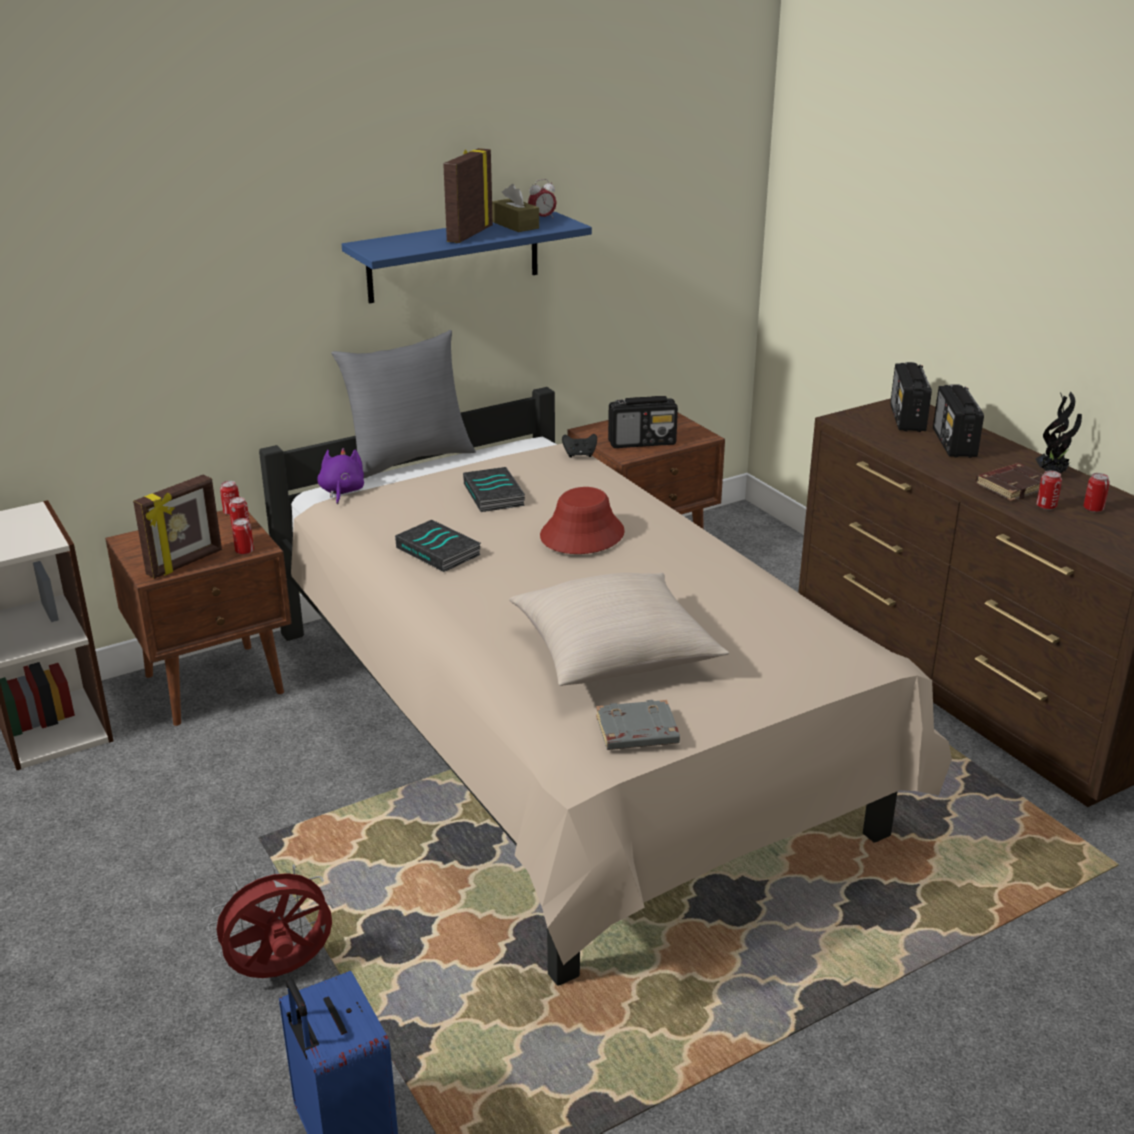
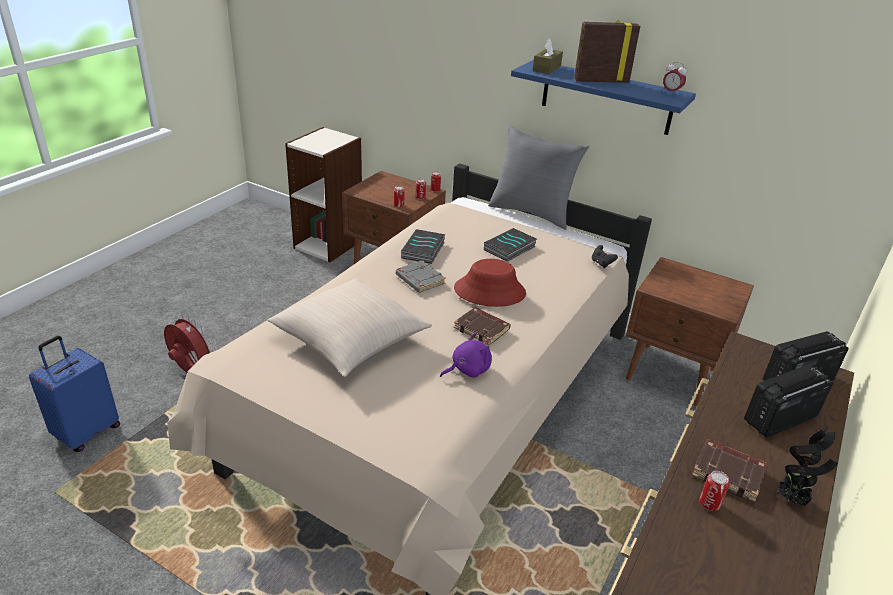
camera: 60 degrees right, 5 degrees up
(185, 563) = (373, 195): picture frame -> none
(341, 491) = (466, 204): purple plush toy -> purple plush toy (467, 369)
(515, 225) = (642, 88): brown tissue box -> brown tissue box (546, 68)
(636, 732) = (263, 371): grey book -> grey book (419, 280)
(642, 442) = (680, 289): radio -> none
(658, 561) = (482, 329): none -> brown book
(1093, 509) = (742, 542): can -> none

